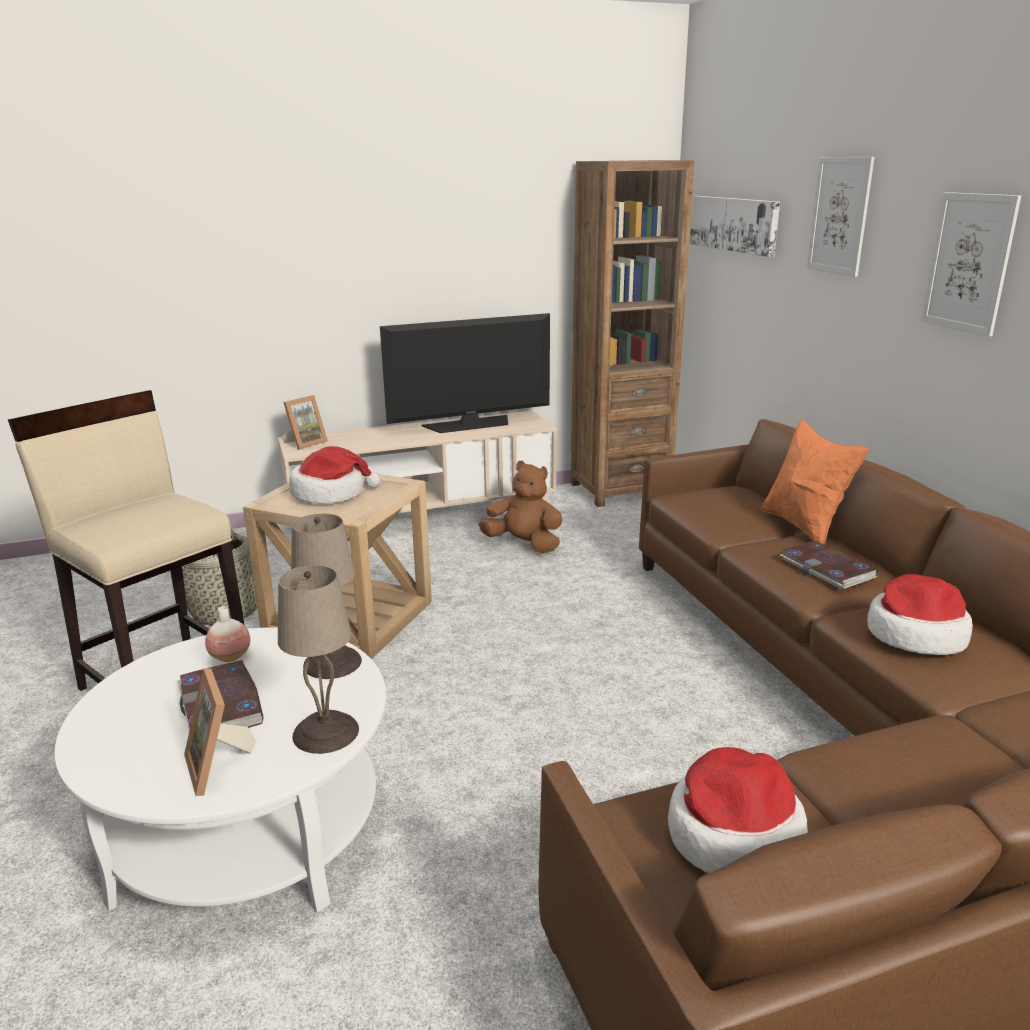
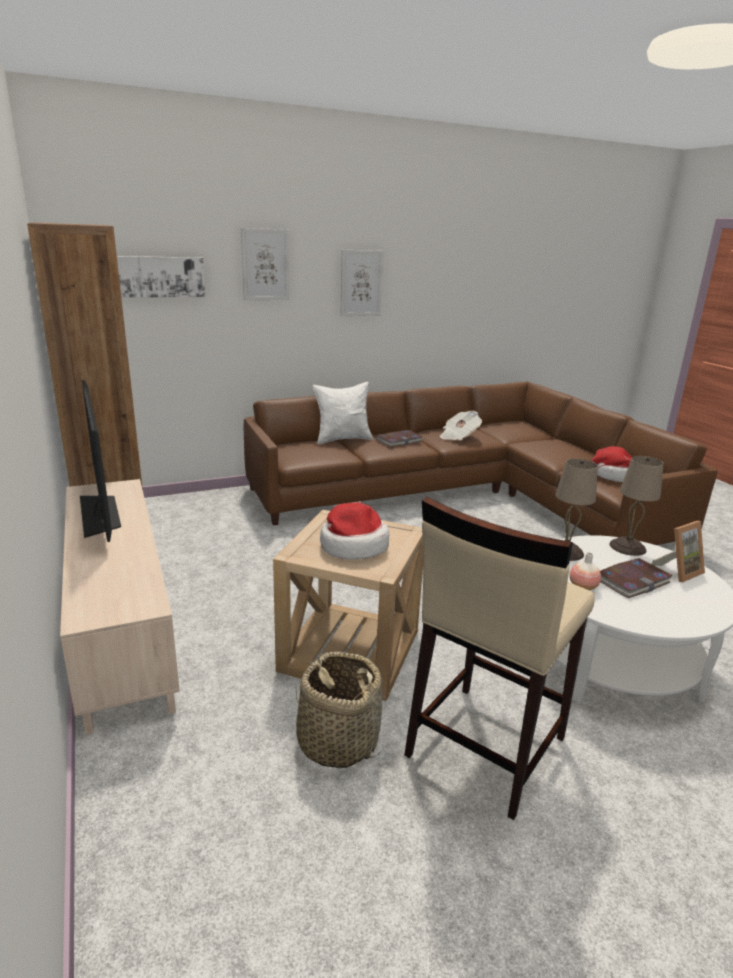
camera: 95 degrees left, 0 degrees up
(305, 443) = (110, 607): picture frame -> none
(524, 544) = (217, 569): brown plush toy -> none
(804, 527) = (343, 439): orange pillow -> white pillow
(915, 634) = (458, 436): hat -> newspaper

